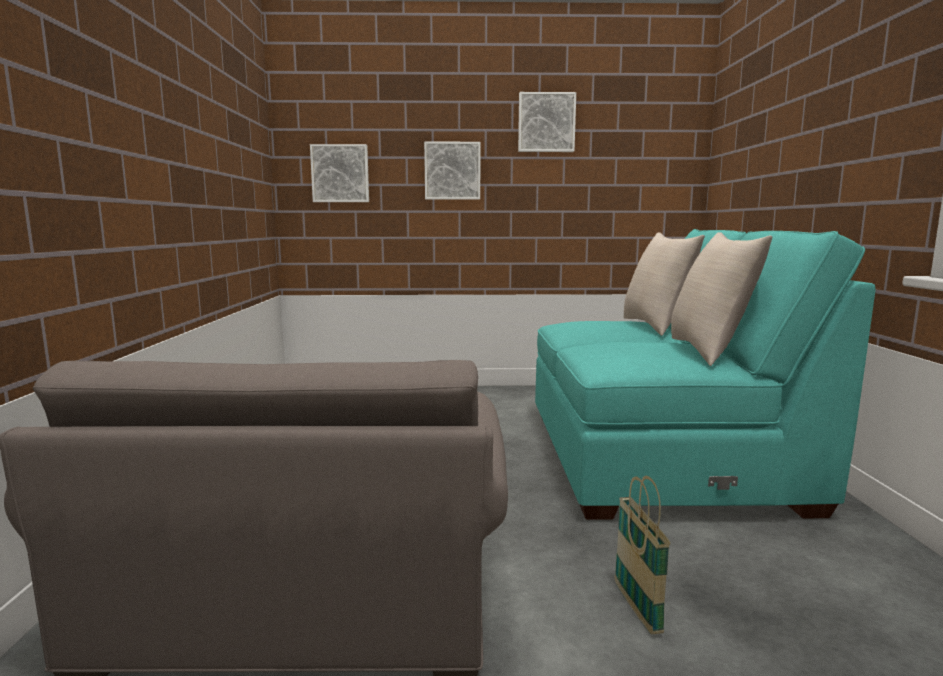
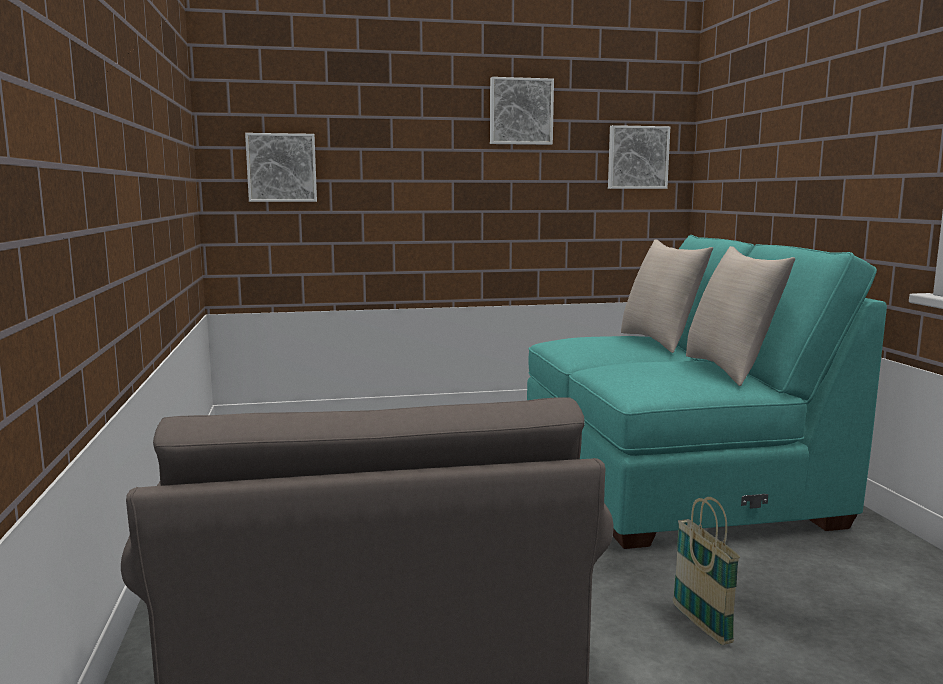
camera: 10 degrees left, 0 degrees up
(452, 171) = (415, 165): picture -> picture (637, 157)

